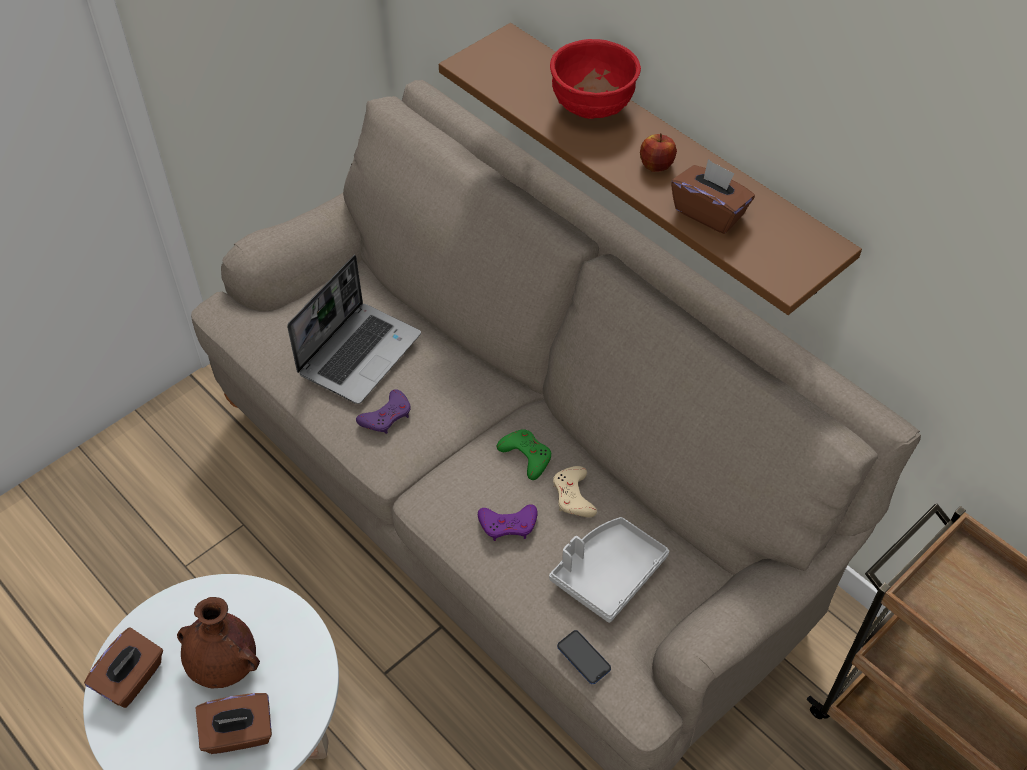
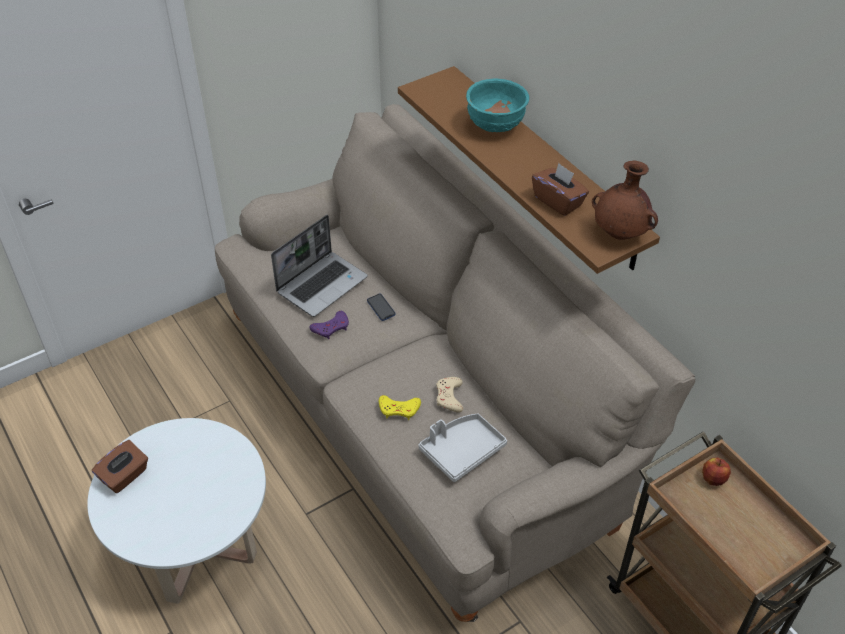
camera: 10 degrees right, 5 degrees down
(226, 666) = (189, 477): brown vase -> brown vase (620, 234)
(239, 734) = (188, 522): brown tissue box -> none
(508, 525) = (399, 409): purple game controller -> yellow game controller
(526, 456) = (422, 366): green game controller -> none
(583, 658) = (432, 504): phone -> phone (381, 308)
(593, 108) = (496, 126): red bowl -> turquoise bowl
(655, 166) = (529, 167): apple -> apple (713, 479)

